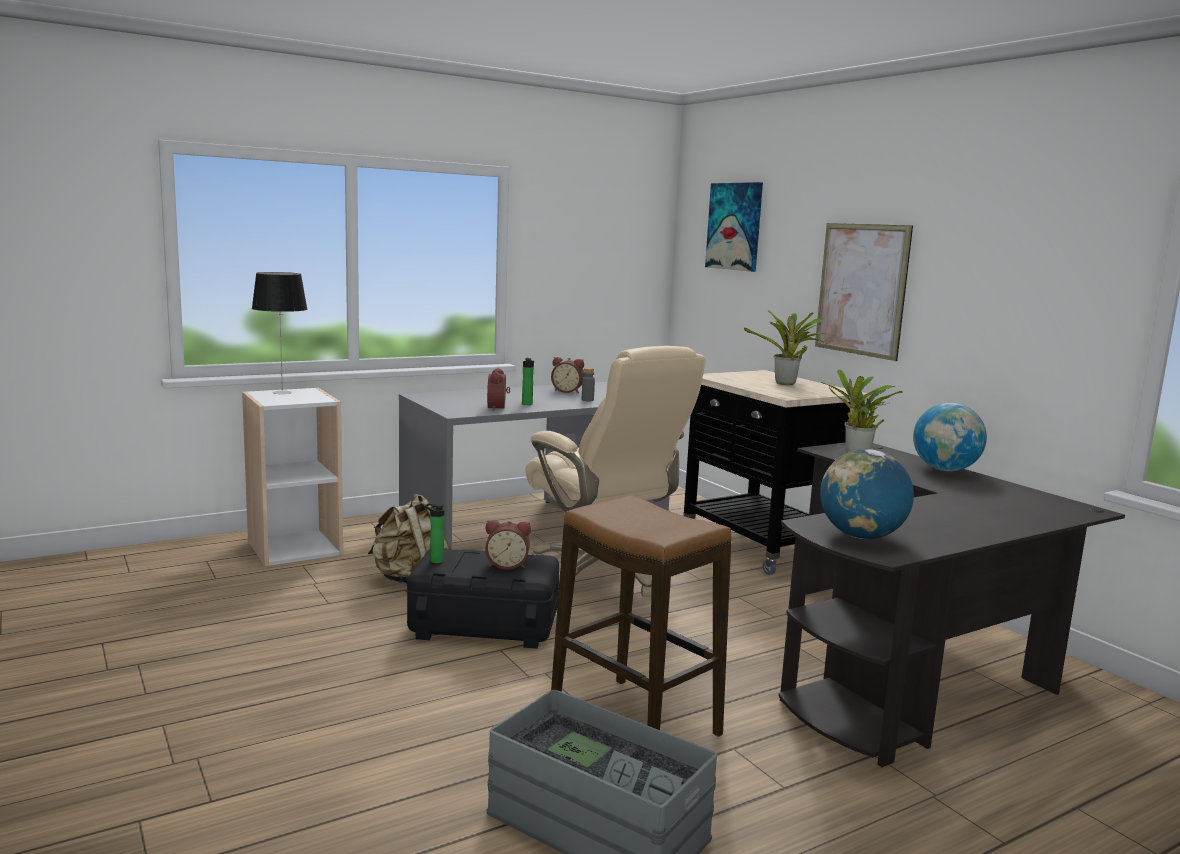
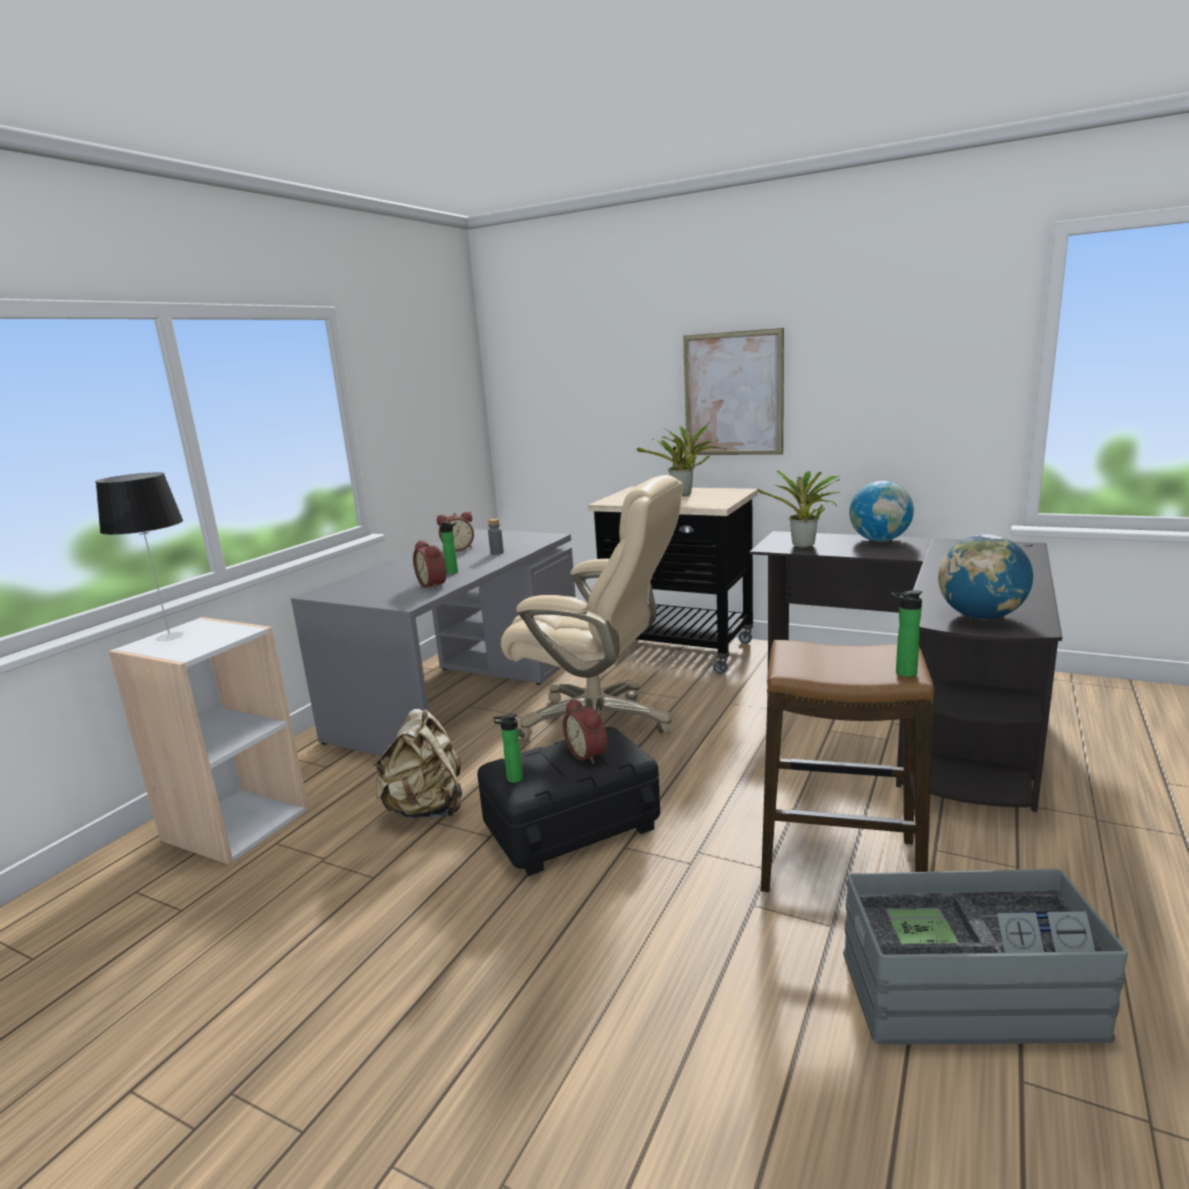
camera: 30 degrees left, 5 degrees up
(507, 565) = (589, 754): alarm clock -> alarm clock turned 90 degrees clockwise
(659, 535) = (902, 673): none -> bottle
(735, 226) = (565, 350): picture -> none

